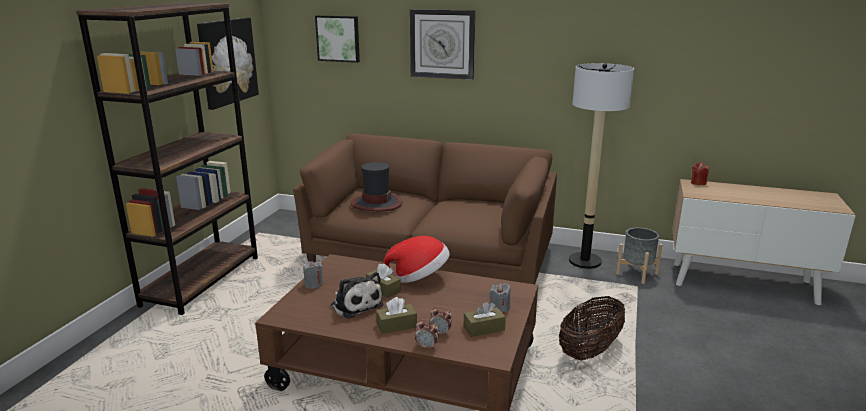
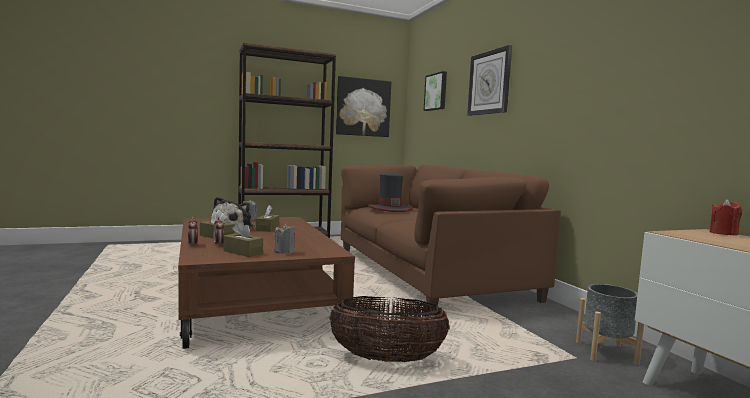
camera: 50 degrees right, 15 degrees down
(419, 277) = (302, 232): hat -> none
(585, 261) = (563, 322): floor lamp -> none

